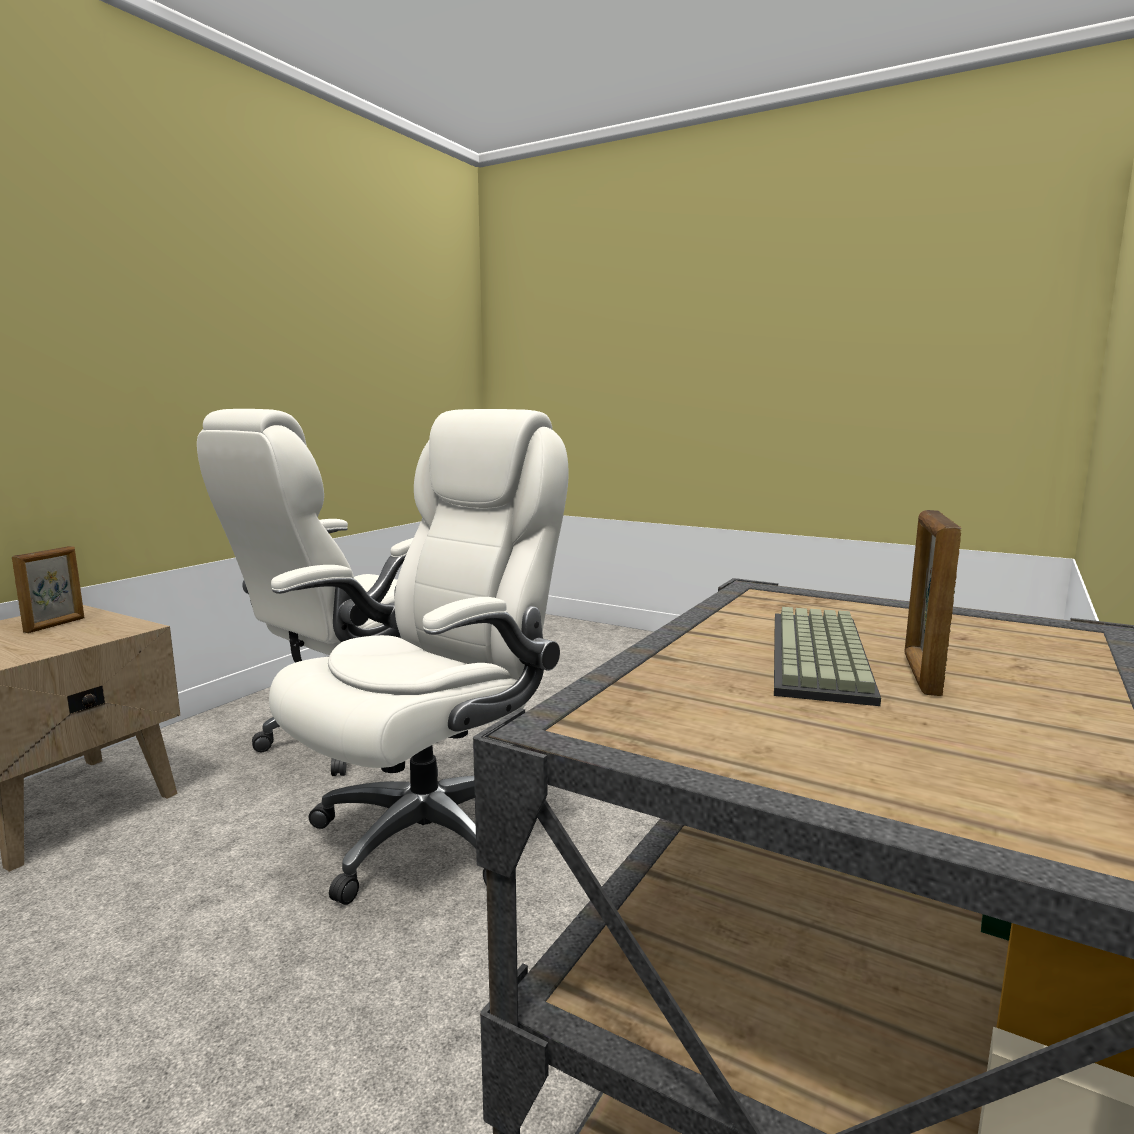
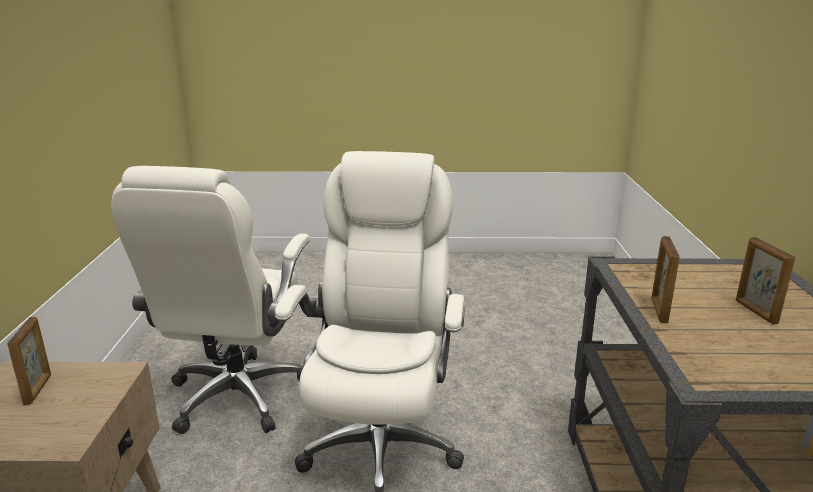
camera: 30 degrees left, 10 degrees up
(717, 640) = (659, 310): none -> picture frame
(823, 656) = (711, 310): keyboard -> none

